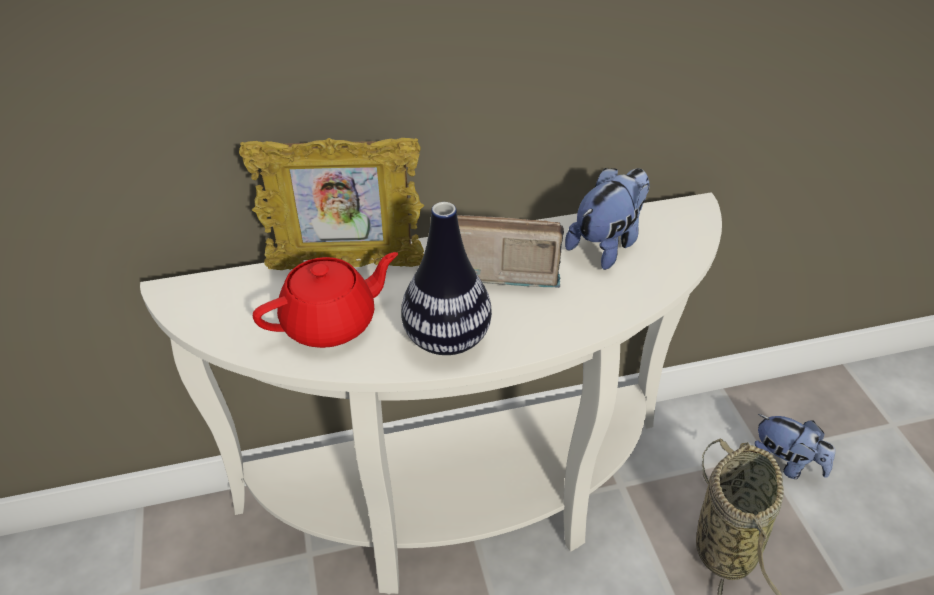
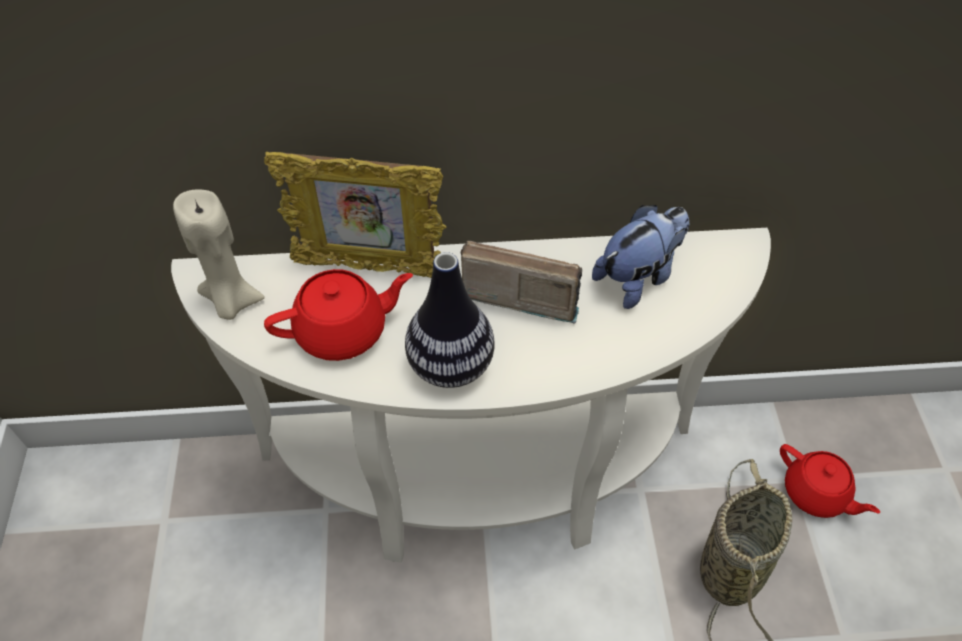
camera: 10 degrees right, 10 degrees up
(209, 311) = (231, 301): none -> beige candle
(784, 463) = (816, 493): plush toy -> red teapot

